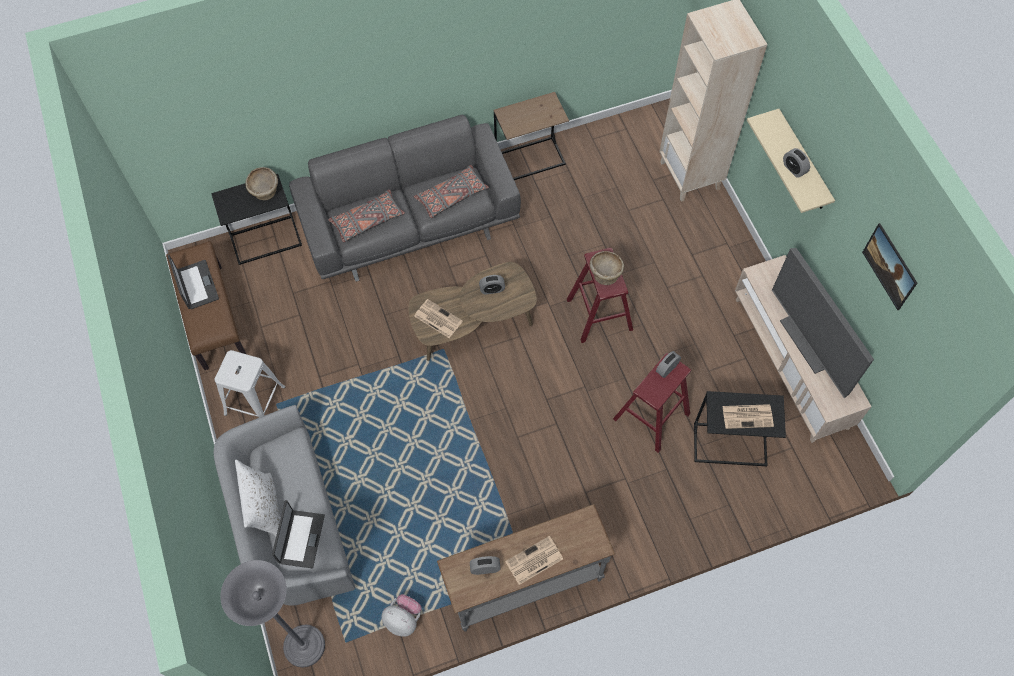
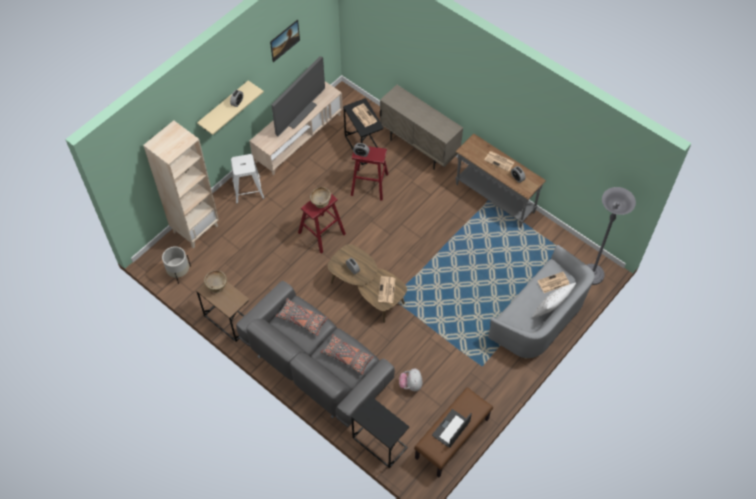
camera: 120 degrees left, 5 degrees down
(255, 400) = (487, 379): white stool -> white stool (248, 189)
(265, 192) = (369, 414): beige bowl -> beige bowl (217, 286)
(301, 539) = (553, 283): laptop -> newspaper
(403, 619) = (548, 240): plush toy -> plush toy (410, 385)
(631, 135) = (179, 272): none -> white planter
(685, 525) = (419, 148): none -> beige cabinet

